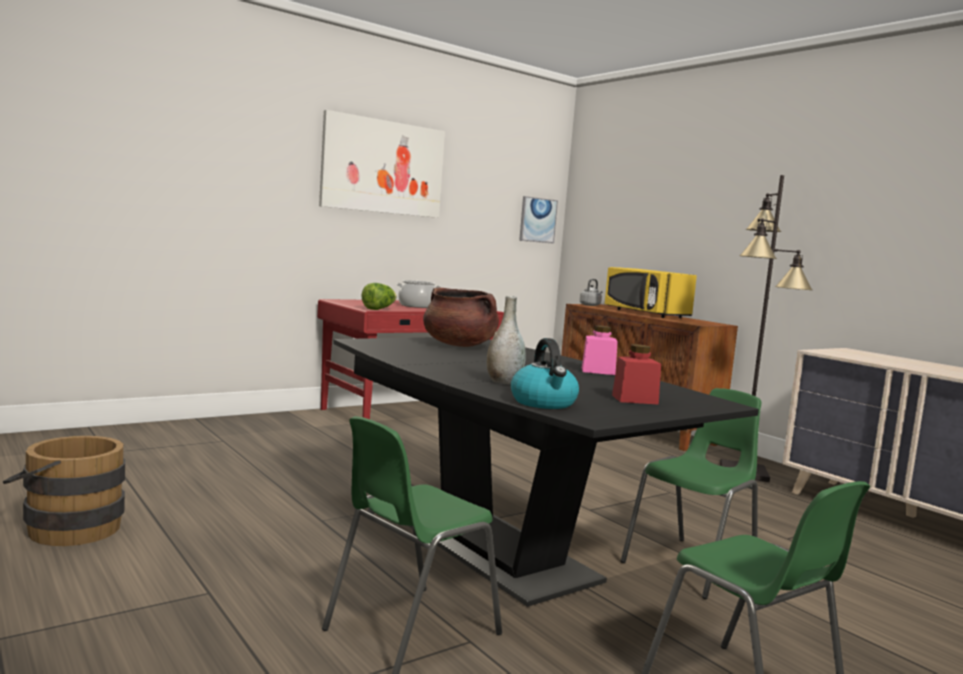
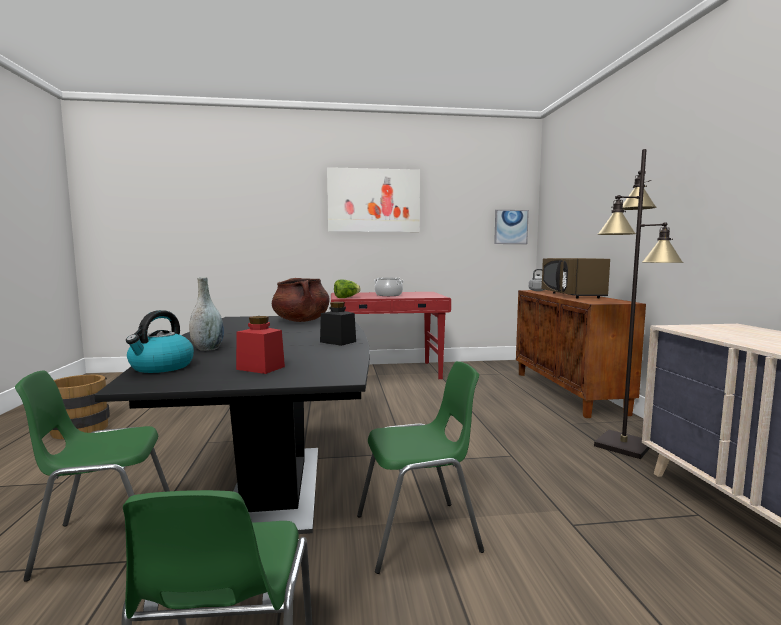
camera: 30 degrees right, 0 degrees up
(598, 371) = (338, 342): pink jar -> black jar
(644, 313) = (571, 295): yellow microwave -> brown microwave

